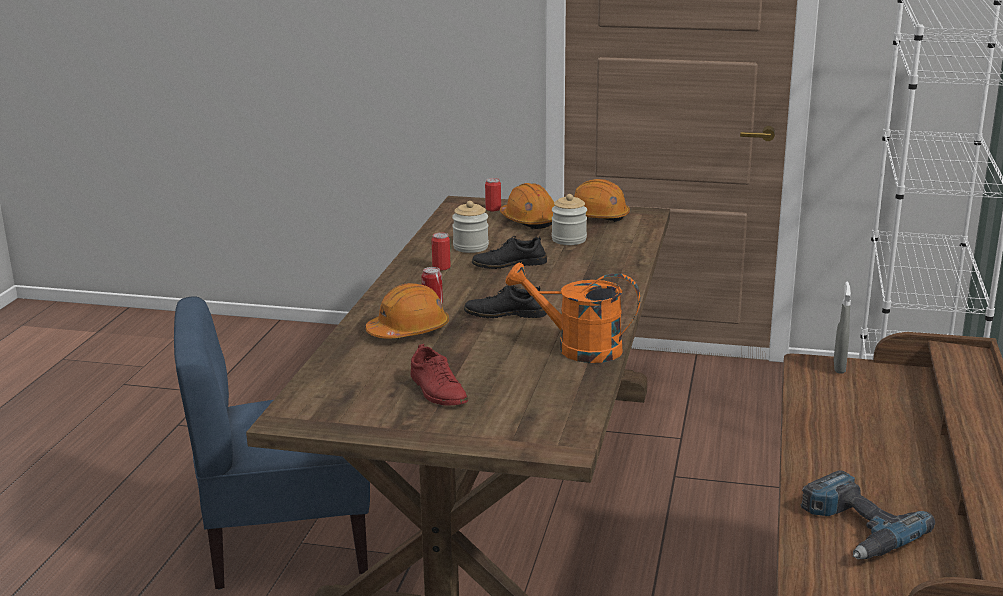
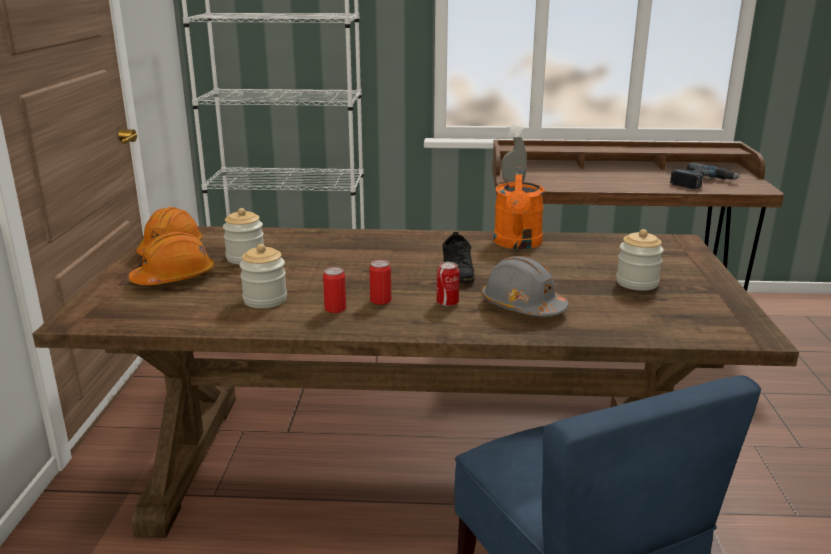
camera: 100 degrees left, 0 degrees up
(409, 331) = (522, 306): orange hard hat -> grey hard hat
(437, 390) = (637, 283): red shoe -> jar
(493, 209) = (117, 299): can -> can (380, 300)
(509, 264) = (321, 278): black shoe -> none

